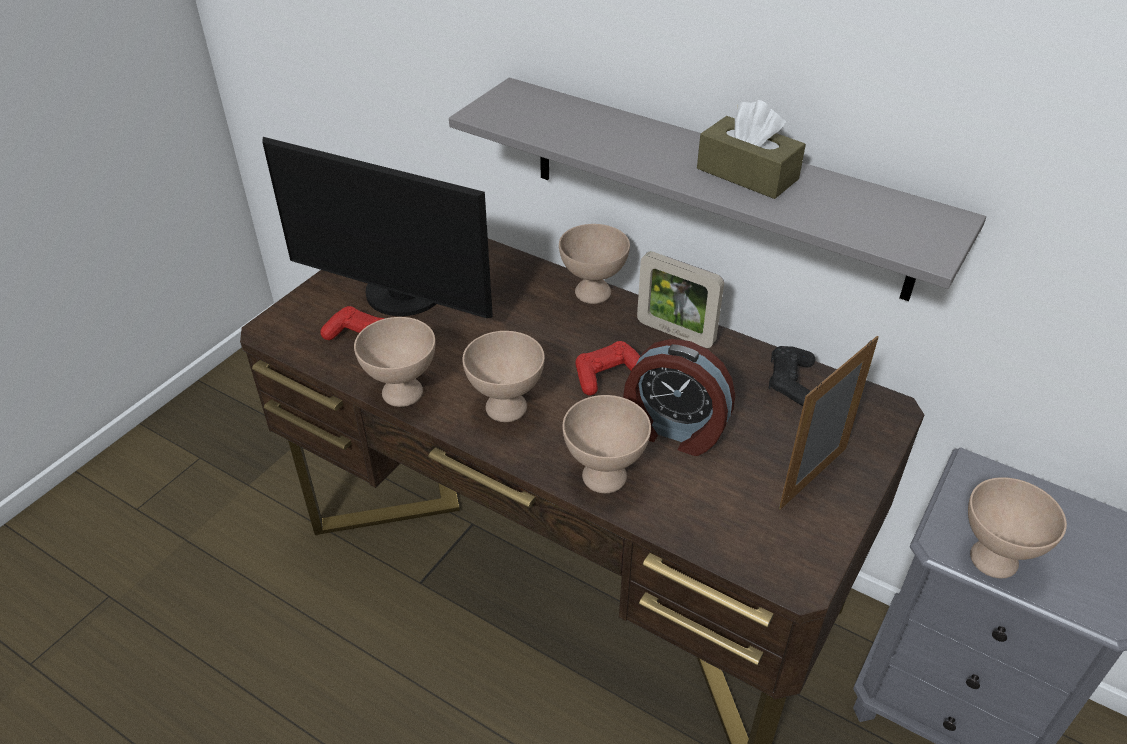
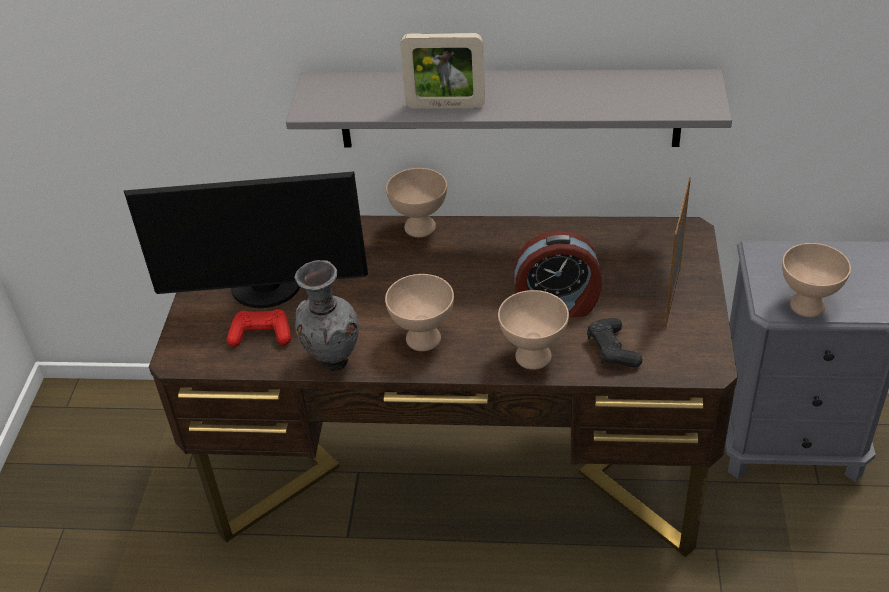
camera: 25 degrees left, 0 degrees up
(401, 392) = (332, 361): beige bowl -> grey vase
(608, 375) = (480, 285): red game controller -> none
(675, 333) = (505, 234): picture frame -> picture frame (445, 105)
(747, 174) = (548, 91): brown tissue box -> none
(790, 382) = (612, 238): black game controller -> black game controller (612, 350)

